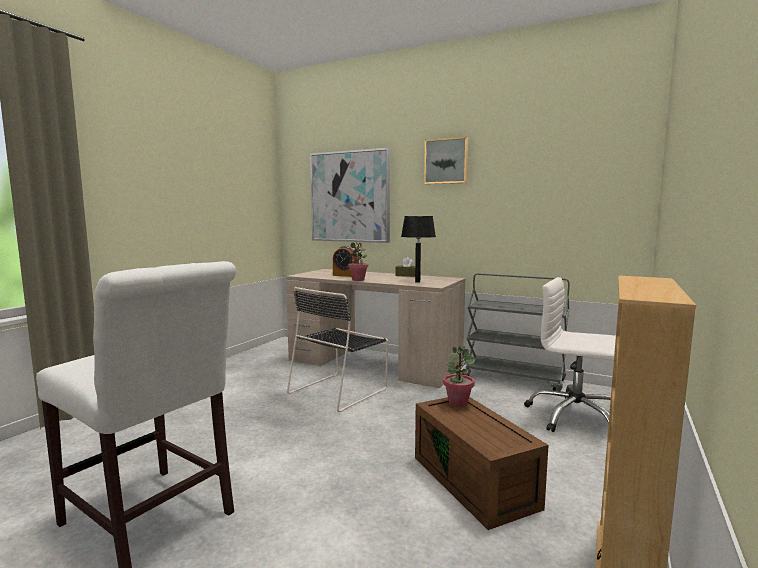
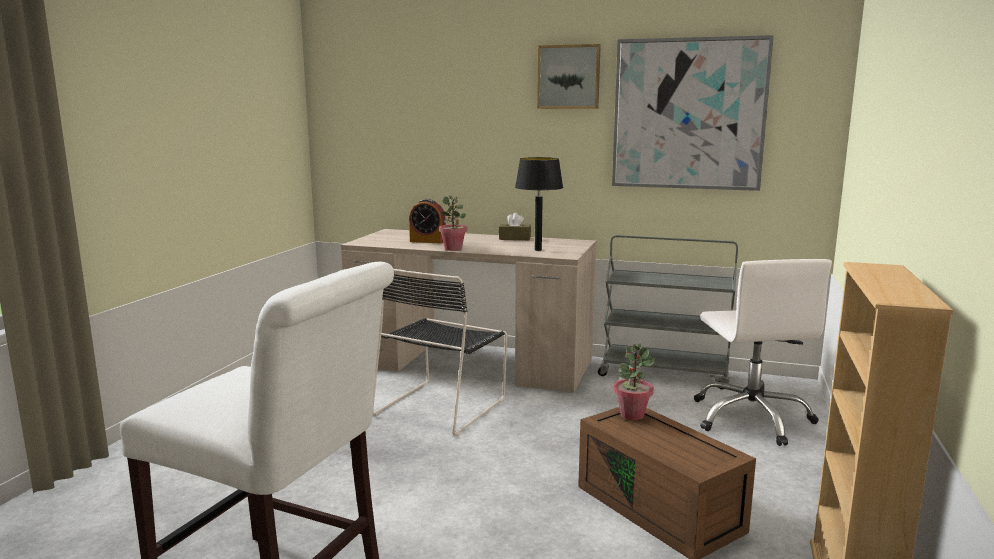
camera: 10 degrees left, 5 degrees up
(349, 197) = (423, 123): picture -> picture (688, 114)
(574, 416) = (751, 418): white office chair -> white office chair turned 120 degrees counterclockwise

